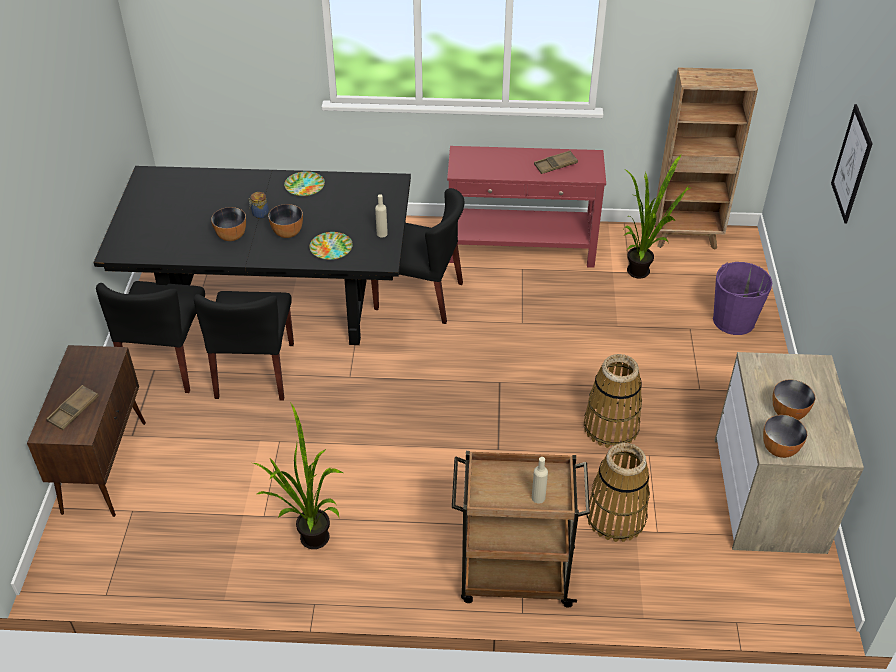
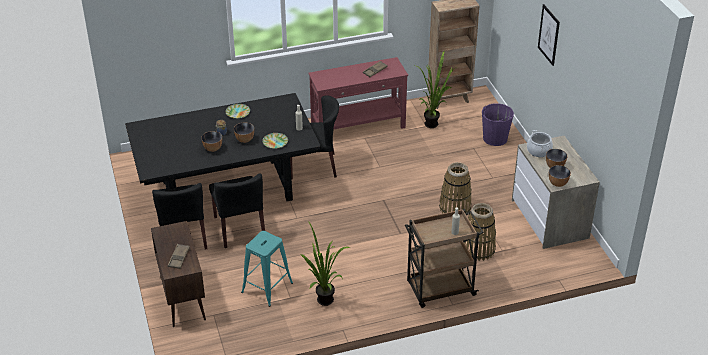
camera: 20 degrees left, 5 degrees down
(238, 487) = (267, 288): none -> turquoise stool
(770, 374) = (539, 151): none -> cooking pot

